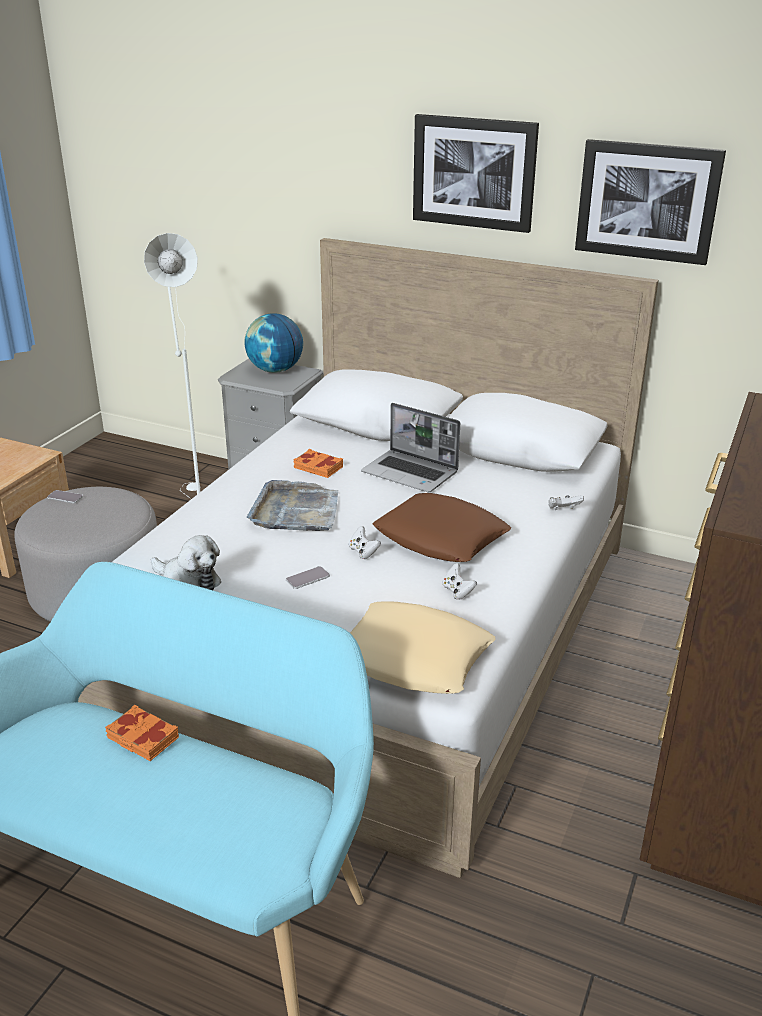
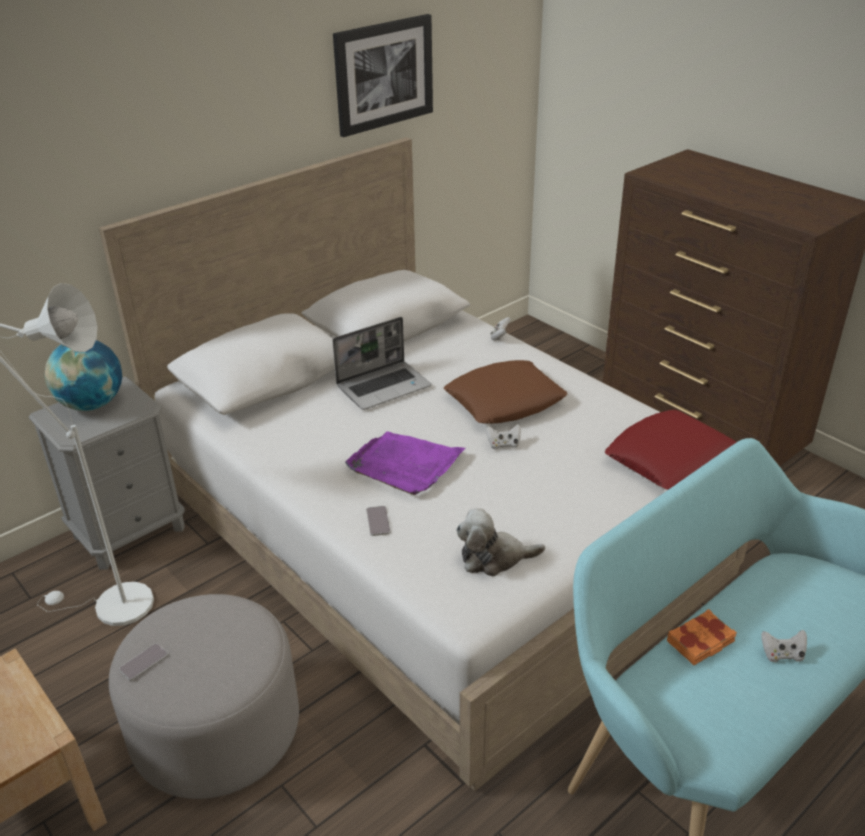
camera: 65 degrees left, 5 degrees up
(188, 582) = (494, 558): plush toy -> plush toy turned 150 degrees counterclockwise
(296, 511) = (405, 465): grey tray -> purple tray
(307, 578) = (528, 484): phone -> phone (378, 521)
(318, 468) = (329, 433): orange book -> none
(414, 658) = (669, 458): beige pillow -> red pillow
(457, 591) = (589, 415): white game controller -> white game controller (782, 654)
(474, 172) = (241, 96): picture -> none

